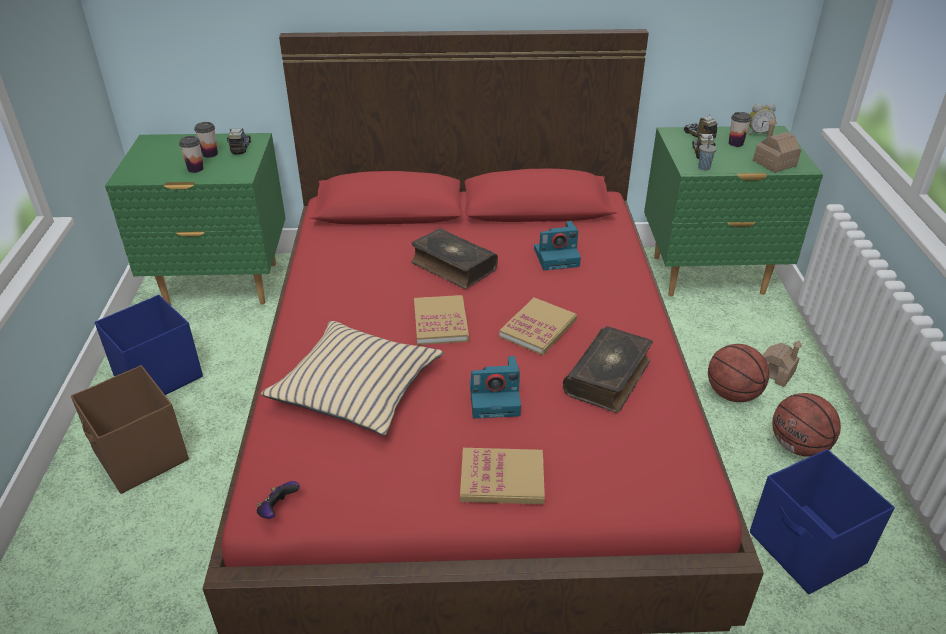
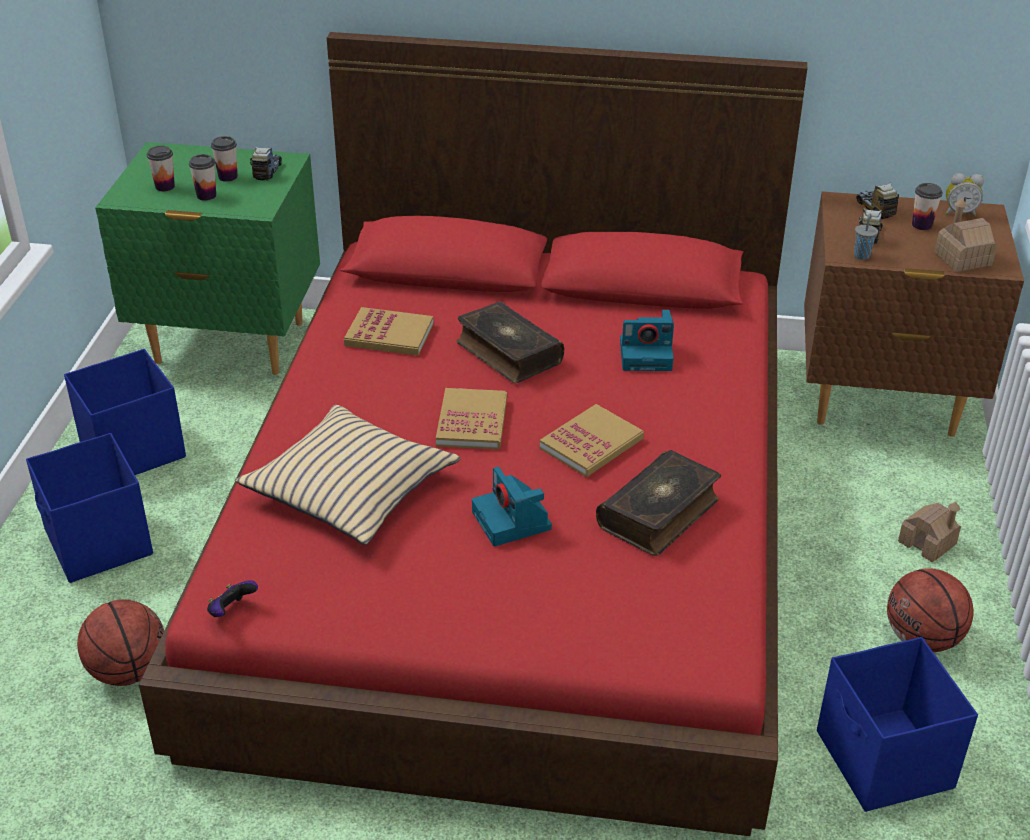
camera: 10 degrees right, 0 degrees up
(141, 457) = (98, 544): brown storage box -> blue storage box
(160, 165) = (165, 186): none -> cup
(495, 398) = (513, 521): camera -> camera turned 60 degrees clockwise
(502, 479) = (492, 612): book -> book (389, 335)
(708, 276) = (883, 402): green nightstand -> brown nightstand
(732, 394) = (858, 562): basketball -> basketball (128, 671)

